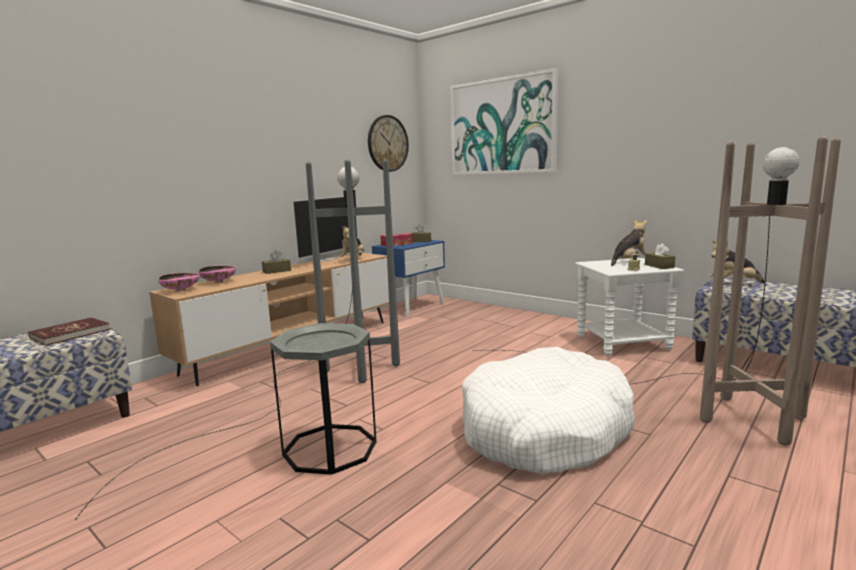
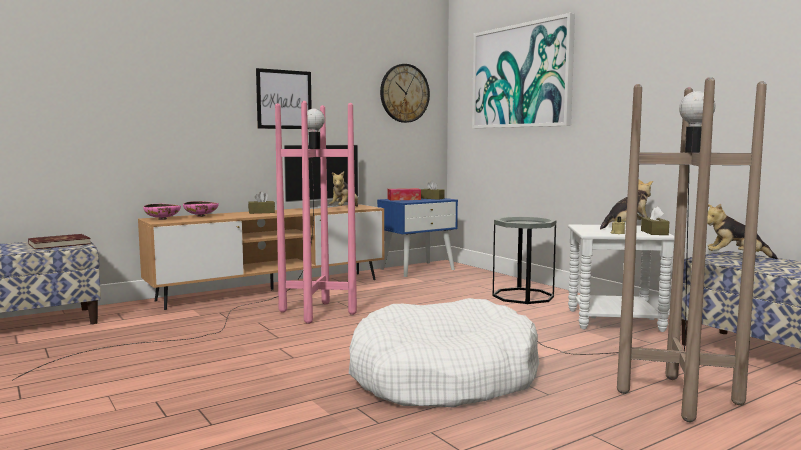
camera: 15 degrees right, 5 degrees down
(284, 154) = (284, 99): none -> picture
(308, 389) = (256, 322): grey floor lamp -> pink floor lamp
(330, 448) = (235, 364): grey side table -> grey side table (523, 296)

